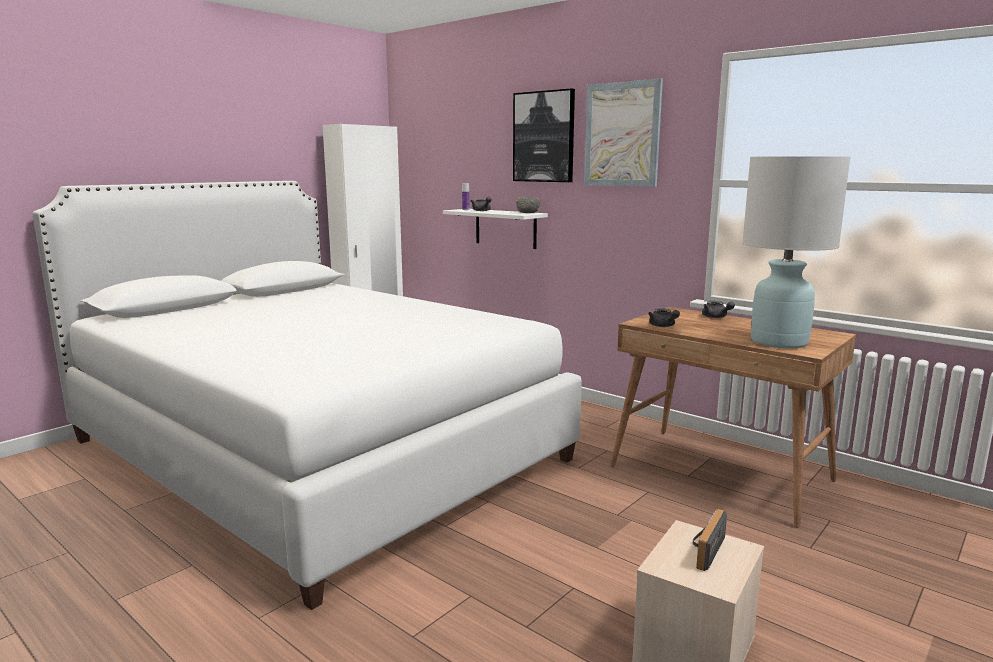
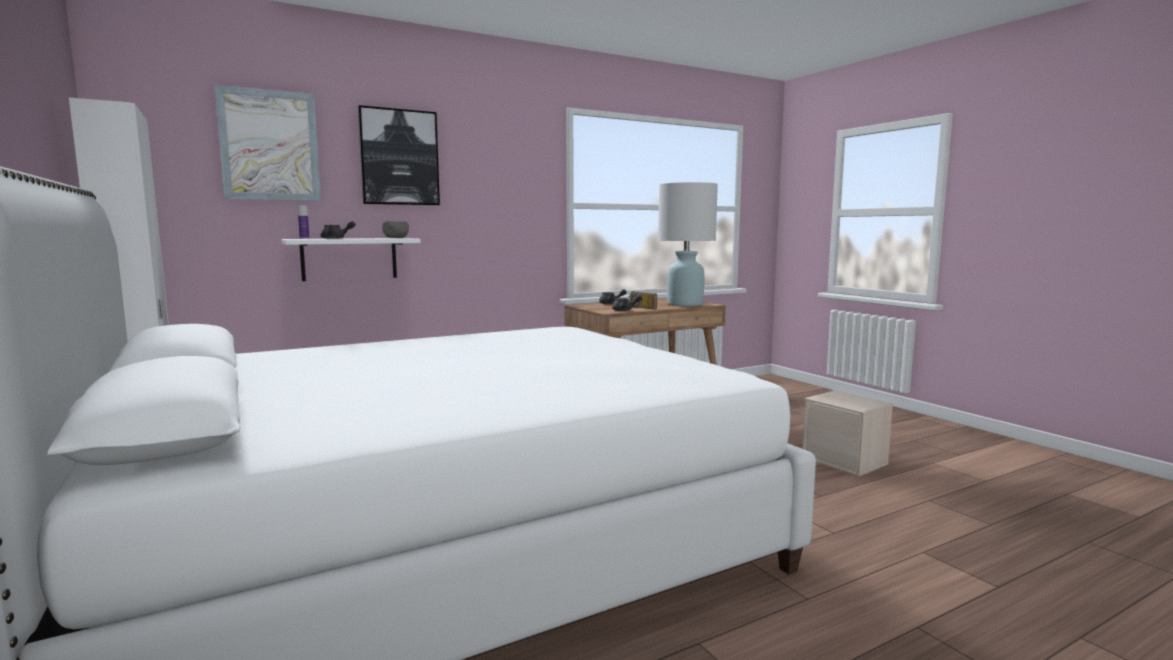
camera: 70 degrees left, 5 degrees down
(622, 134) = (488, 162): picture -> picture (269, 145)
(704, 549) = (840, 399): radio -> radio (640, 307)

